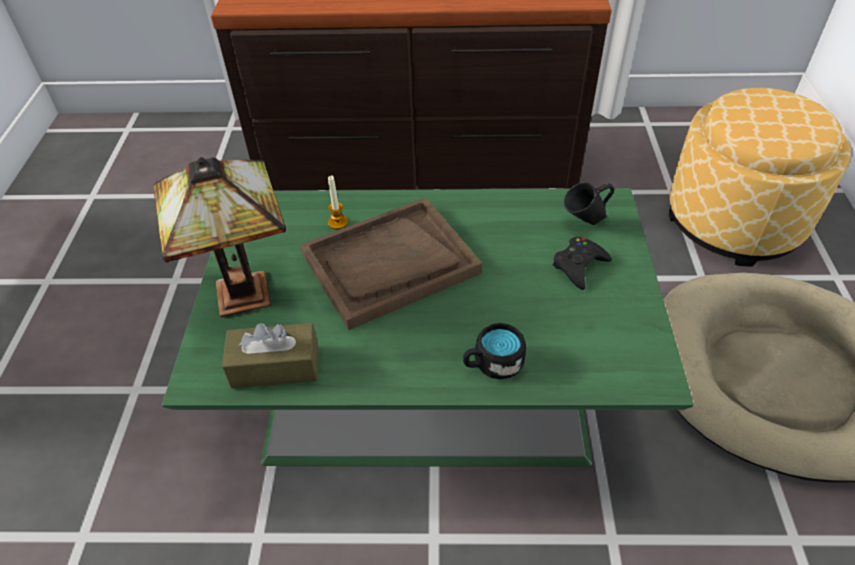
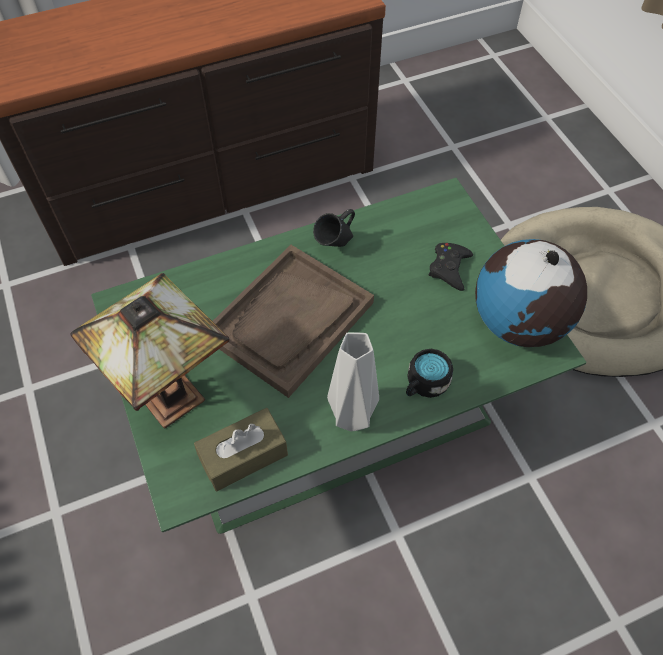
camera: 25 degrees left, 10 degrees up
(338, 222) = (218, 294): candle -> none
(401, 370) = (353, 418): none -> grey vase
(584, 222) = (434, 224): black mug -> black mug (335, 246)
(631, 340) = (519, 323): none -> globe
(734, 221) = (514, 161): ottoman -> none

